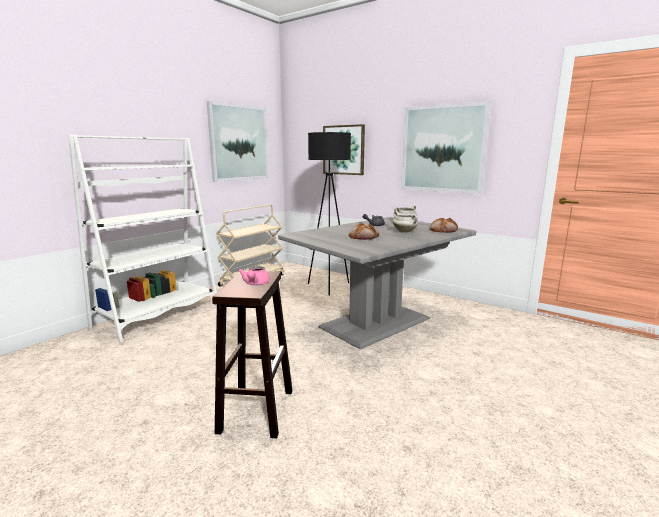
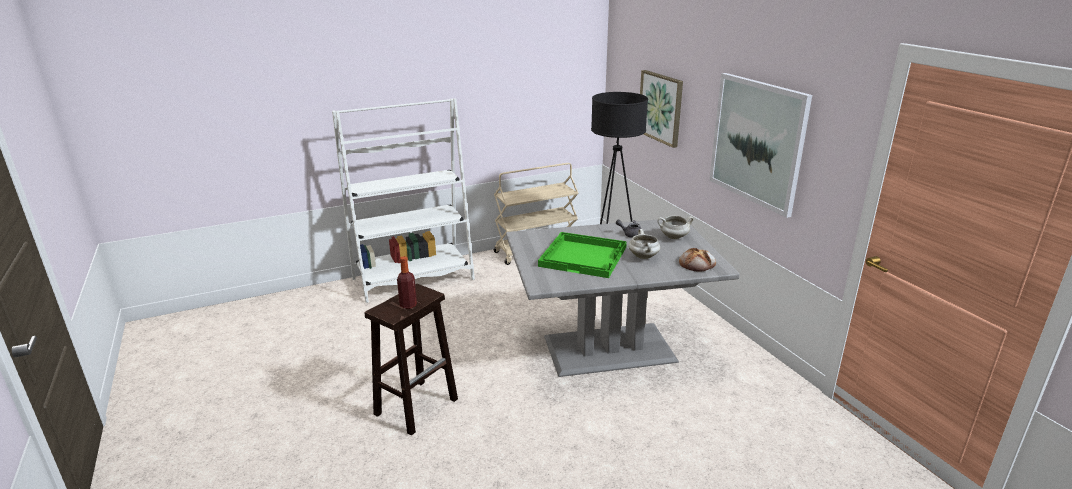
camera: 30 degrees right, 10 degrees up
(239, 143) = (536, 85): picture -> none
(255, 284) = (408, 305): pink teapot -> bottle
(364, 236) = (584, 256): bread -> green tray

